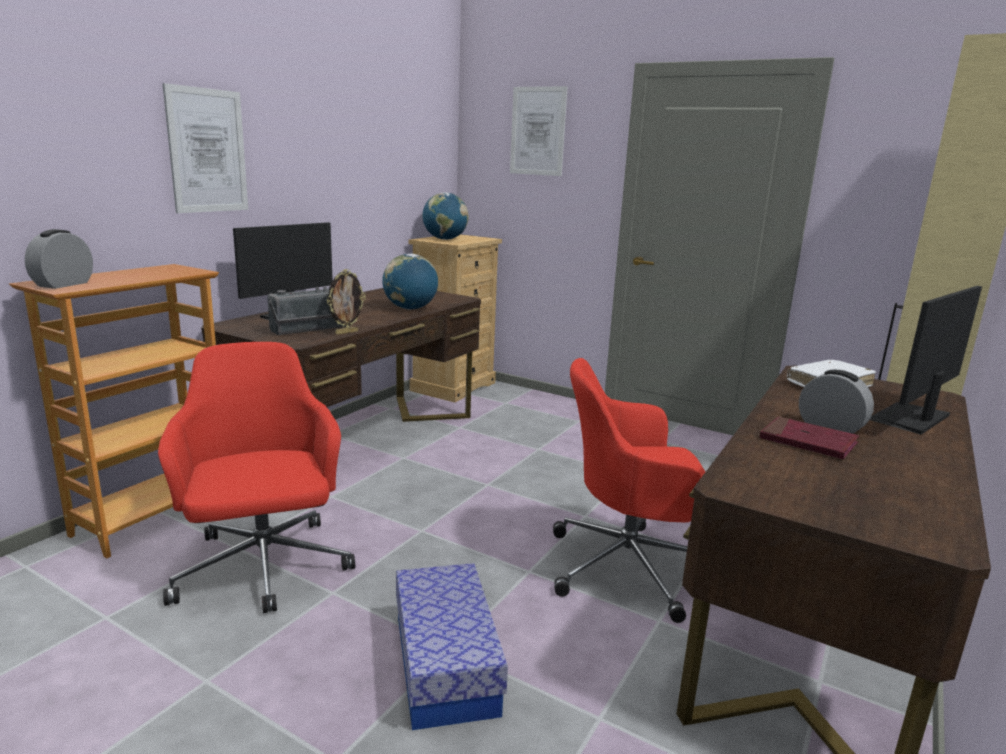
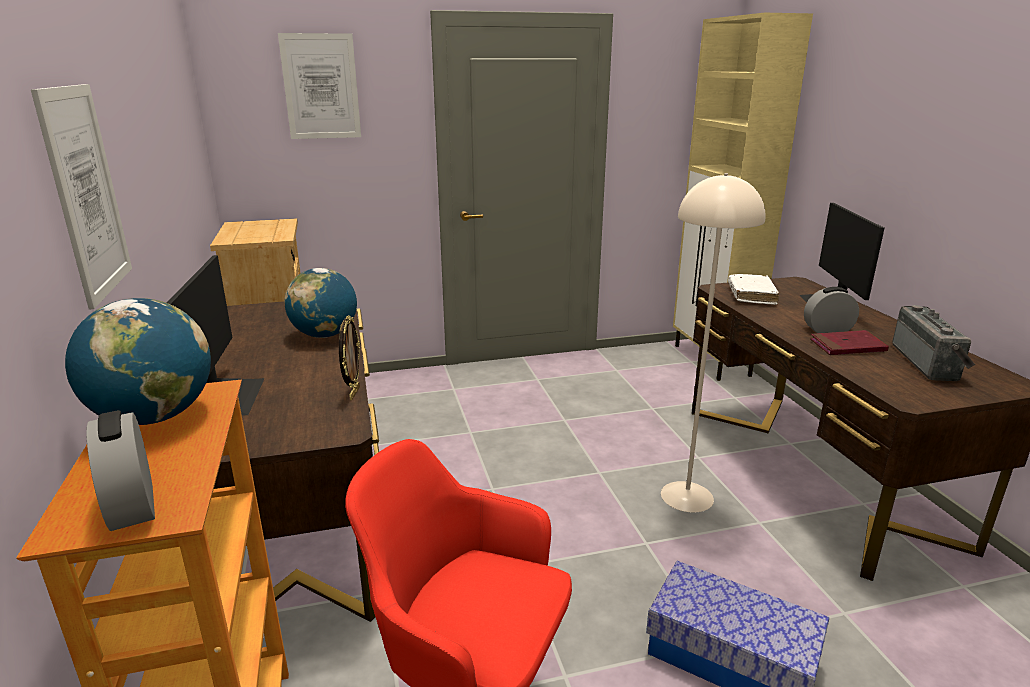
camera: 45 degrees left, 5 degrees up
(312, 330) = (310, 407): radio -> radio (929, 363)
(445, 239) = (248, 234): globe -> globe (154, 417)
(628, 567) = (686, 496): red office chair -> beige floor lamp

